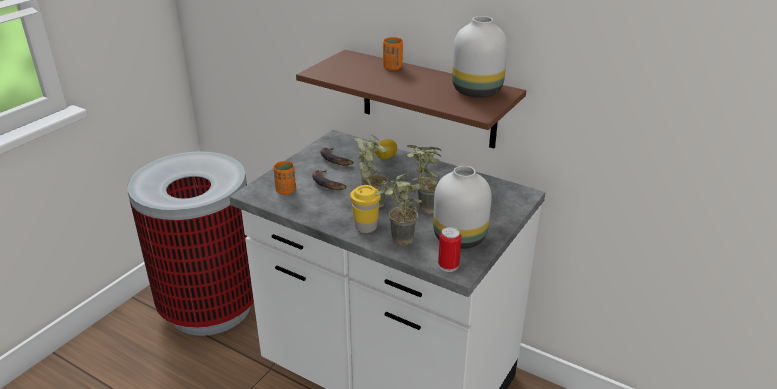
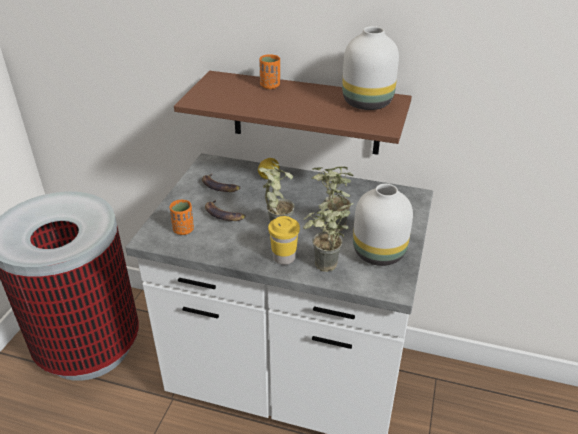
camera: 15 degrees left, 5 degrees up
(448, 265) = (382, 285): can -> none

